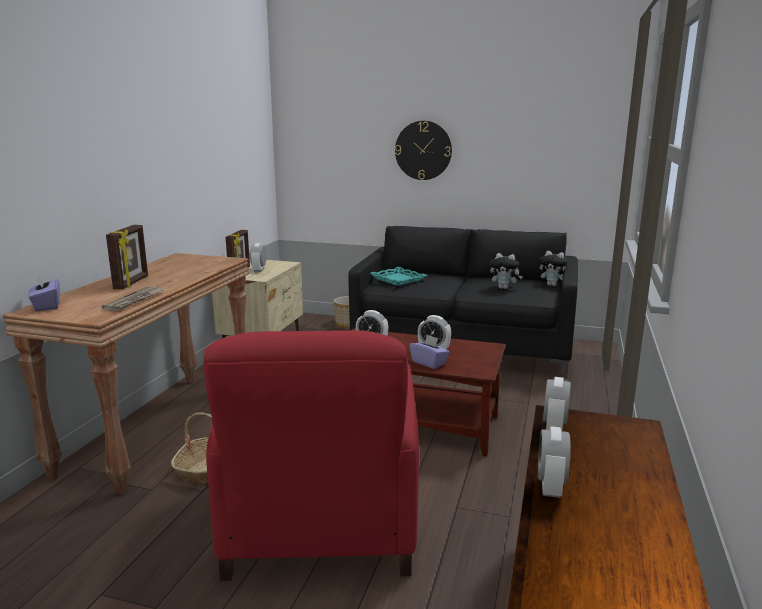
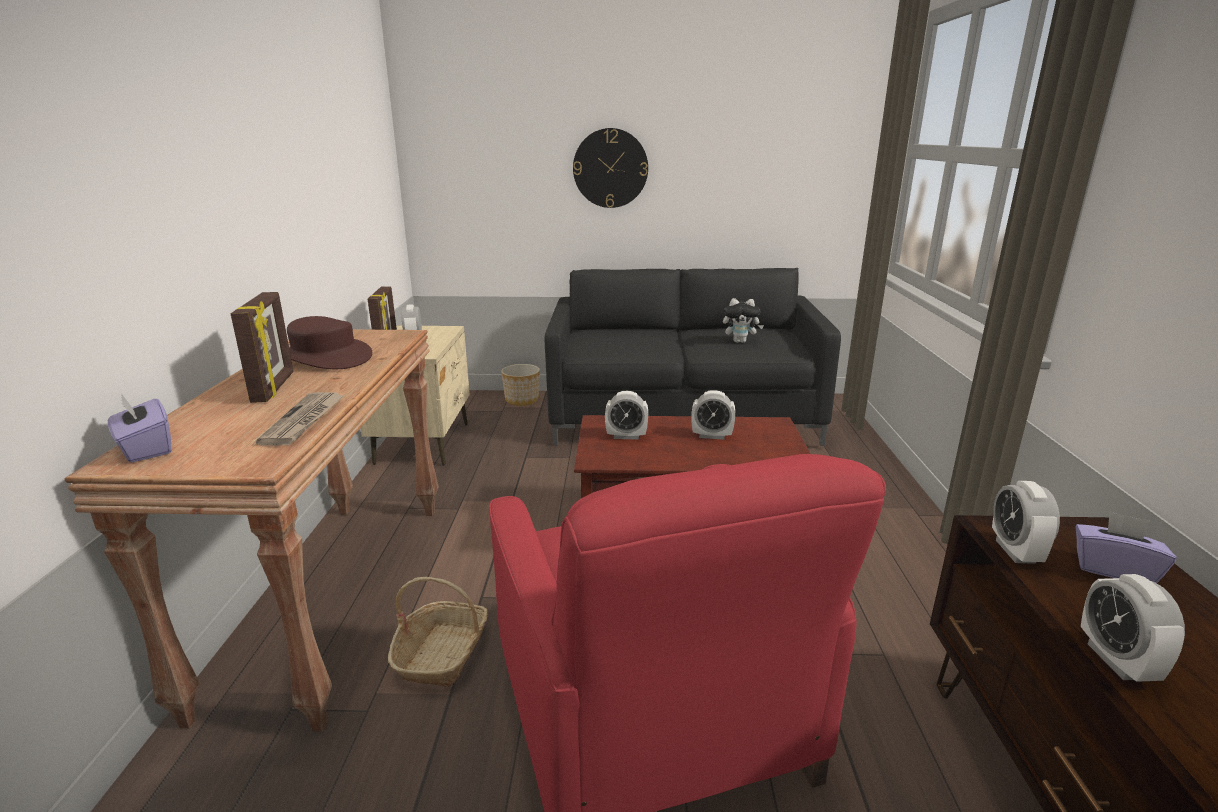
camera: 15 degrees left, 5 degrees up
(172, 269) = (324, 357): none -> brown hat
(397, 279) = (601, 340): turquoise tray -> none
(429, 363) = (721, 457): purple tissue box -> purple tissue box (1113, 569)
(553, 285) = (790, 333): plush toy -> none

